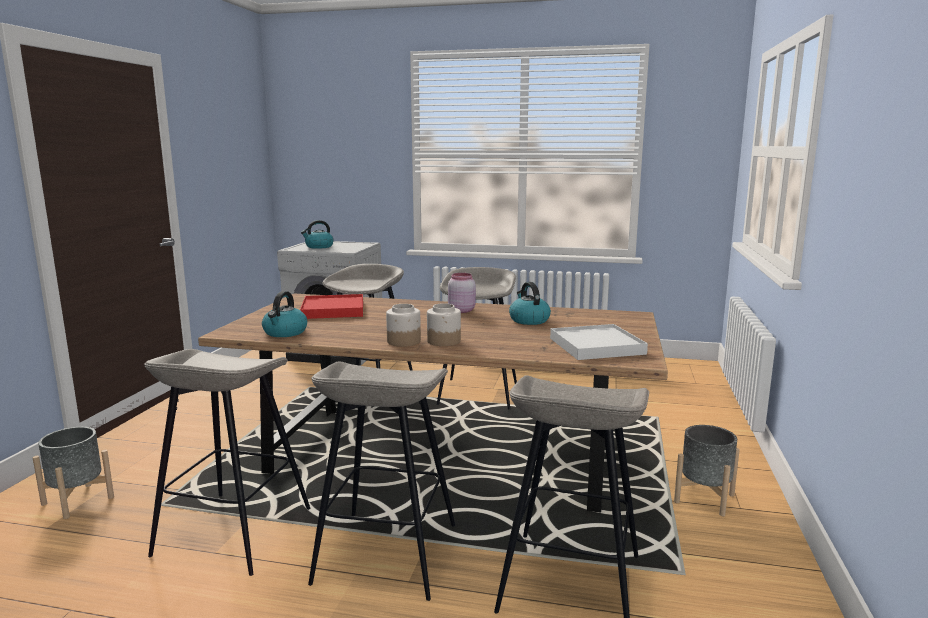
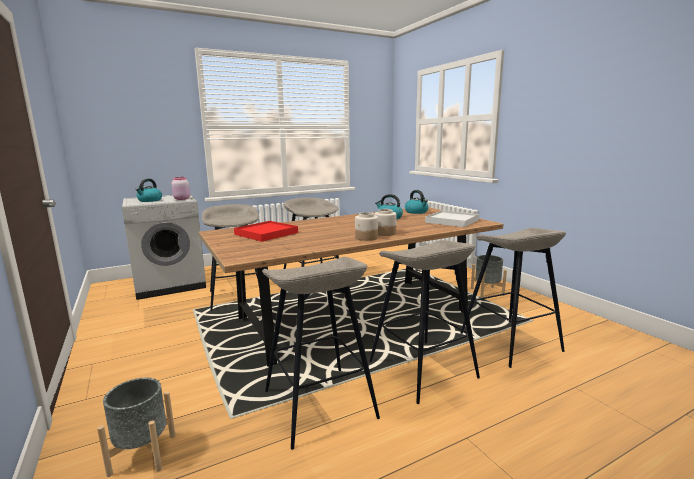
camera: 40 degrees left, 0 degrees up
(285, 332) = (280, 249): kettle -> kettle (416, 212)
(461, 310) = (342, 220): pink jar -> pink jar (181, 199)

